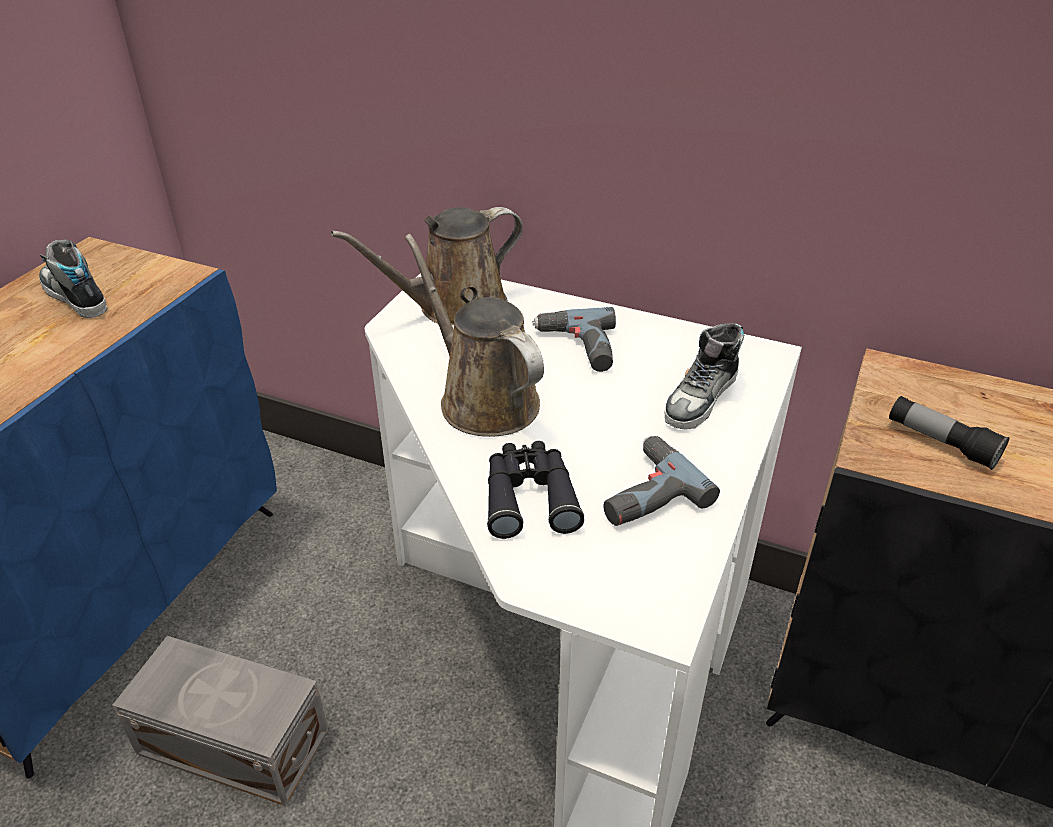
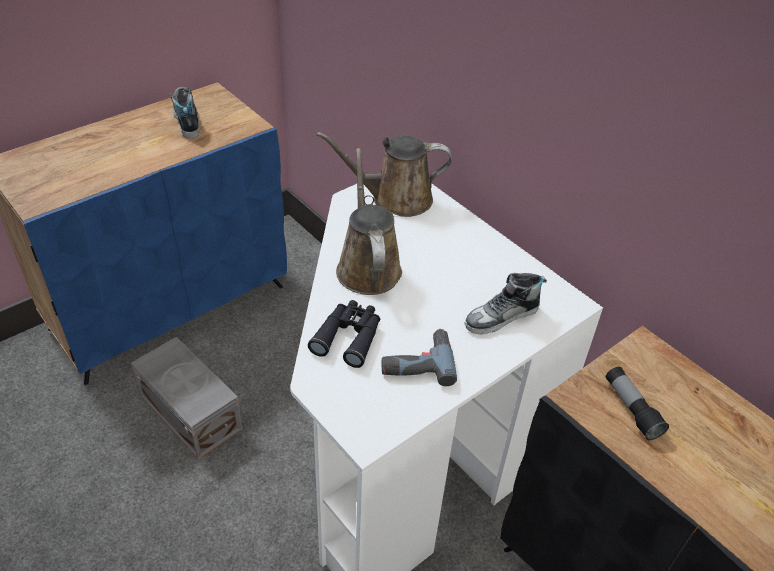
camera: 25 degrees right, 5 degrees up
(577, 348) = (450, 254): power drill -> none

